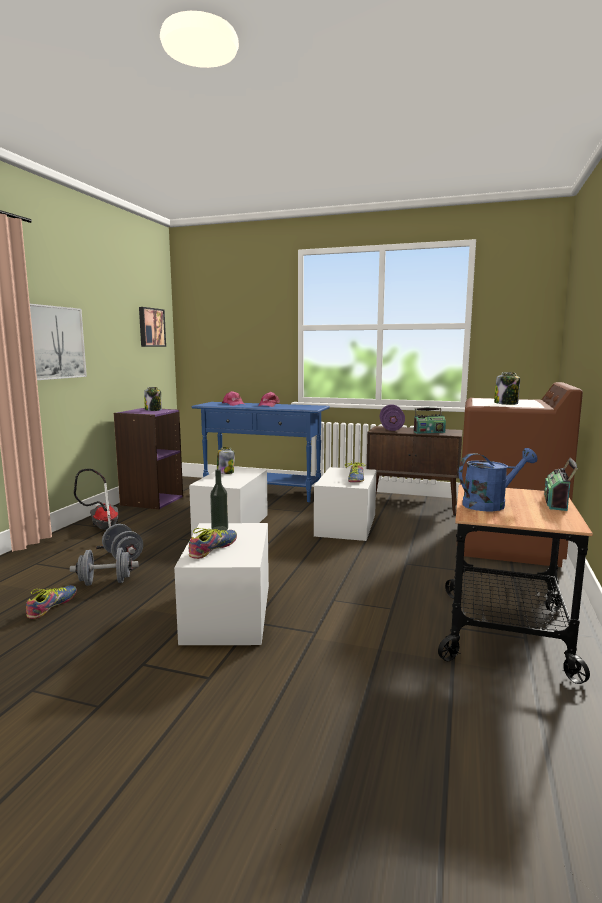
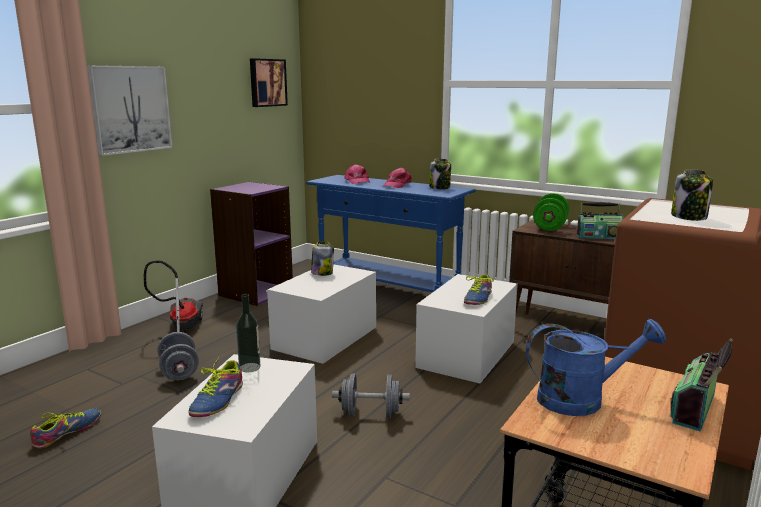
camera: 15 degrees right, 5 degrees up
(105, 582) = (140, 406): grey dumbbell -> grey dumbbell (371, 414)
(153, 410) = (258, 186): jar -> jar (440, 187)
(213, 548) = (218, 400): shoe -> shoe turned 150 degrees clockwise
(391, 429) = (550, 227): purple dumbbell -> green dumbbell

